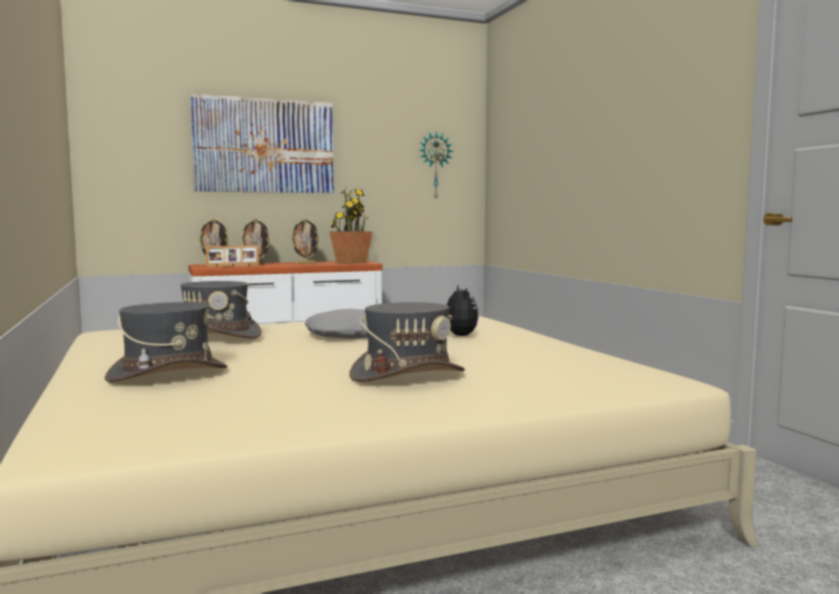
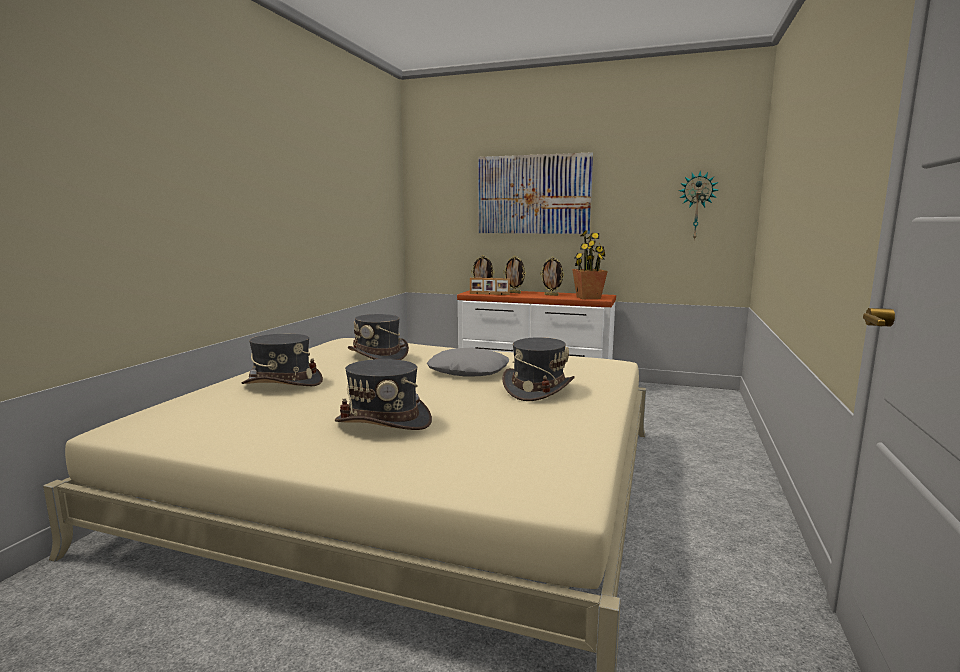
camera: 40 degrees right, 5 degrees up
(458, 336) = (537, 389): plush toy -> grey hat

